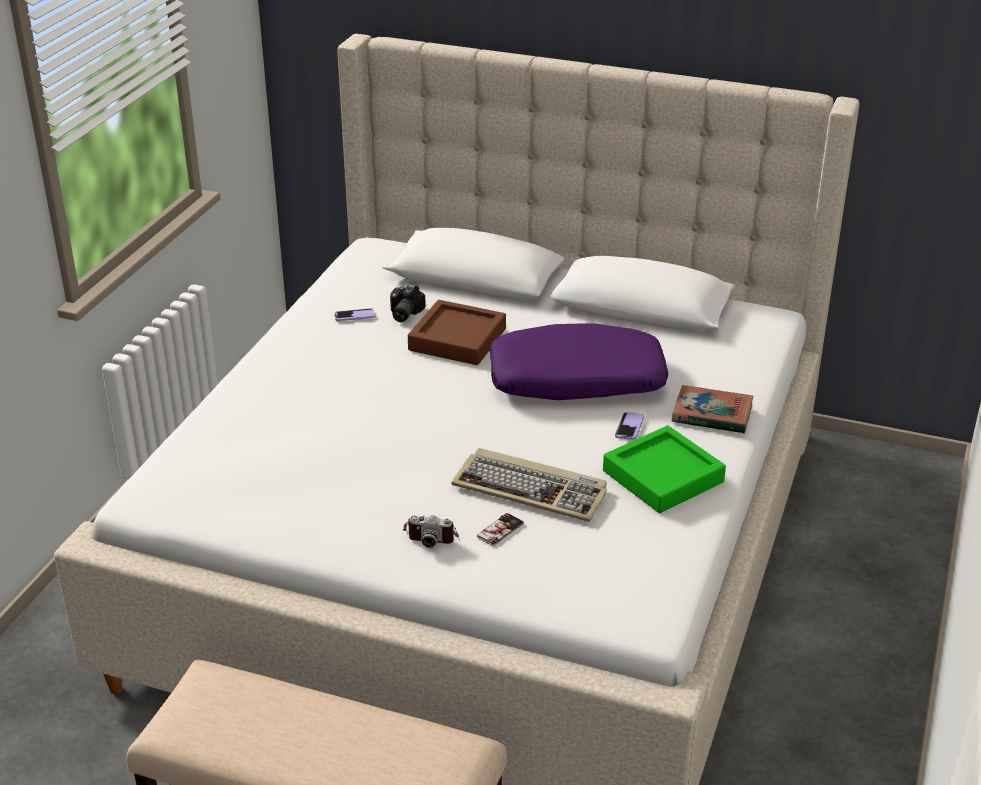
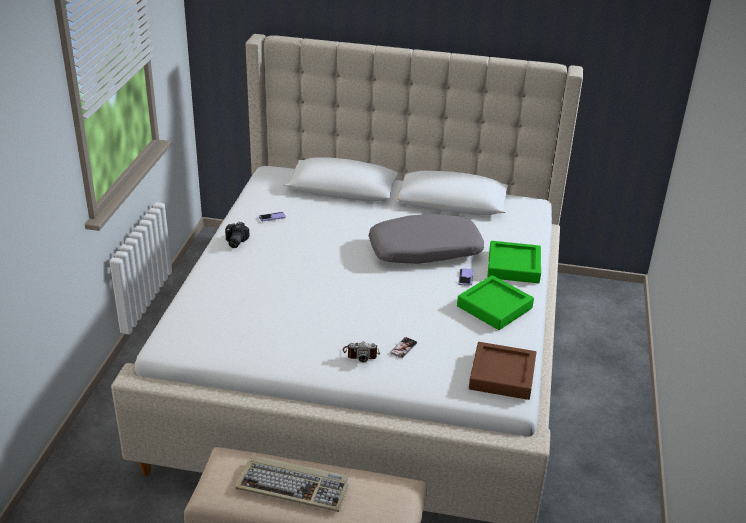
camera: 10 degrees left, 0 degrees up
(403, 314) = (303, 214): camera -> camera (234, 242)
(457, 339) = (343, 229): brown tray -> brown tray (502, 375)
(531, 489) = (416, 321): keyboard -> keyboard (294, 486)
(576, 381) = (425, 251): purple pillow -> grey pillow
(712, 414) = (513, 266): book -> green tray

